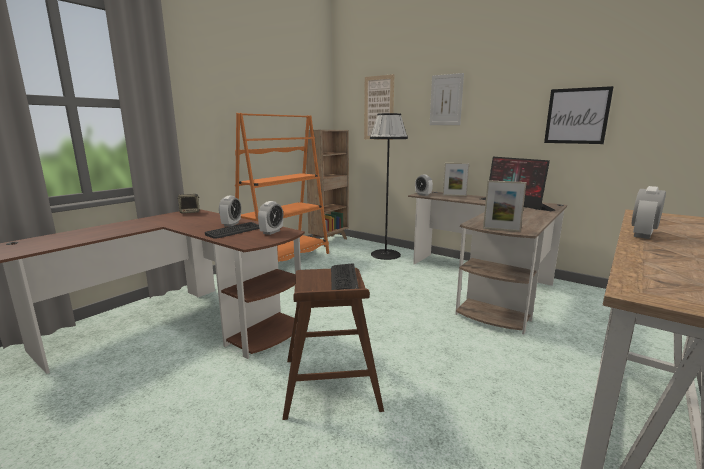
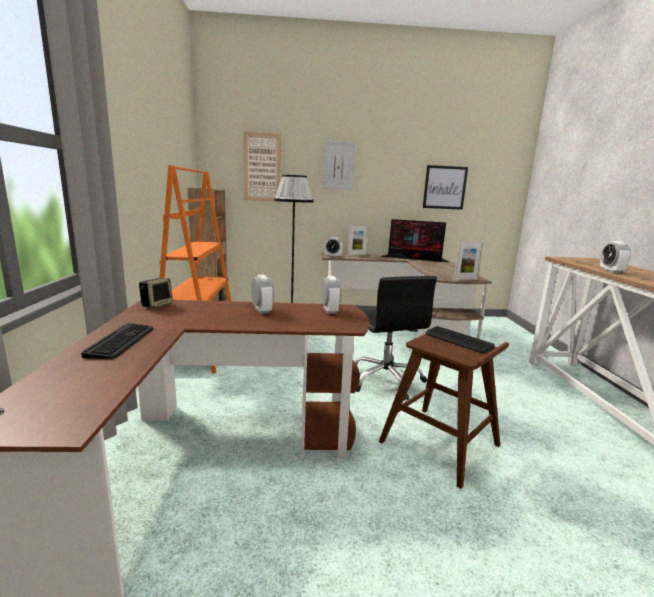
camera: 40 degrees left, 0 degrees up
(234, 231) = (291, 317): keyboard -> keyboard (121, 341)
(379, 321) = (386, 380): none -> black office chair

